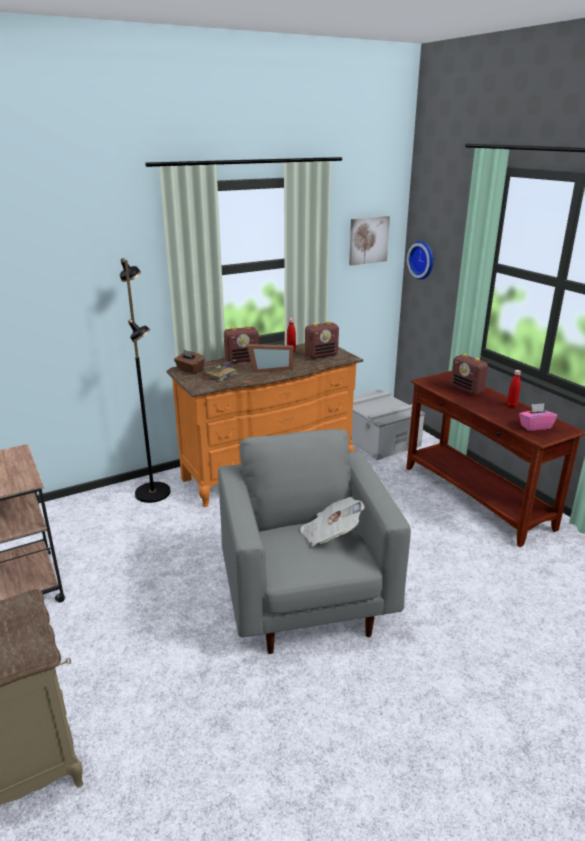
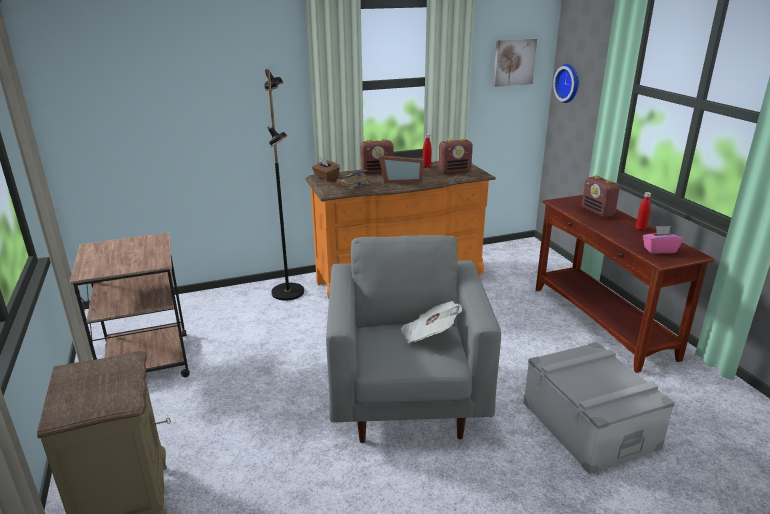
camera: 10 degrees right, 0 degrees up
(377, 439) = (513, 260): grey storage box -> grey storage box (589, 424)

